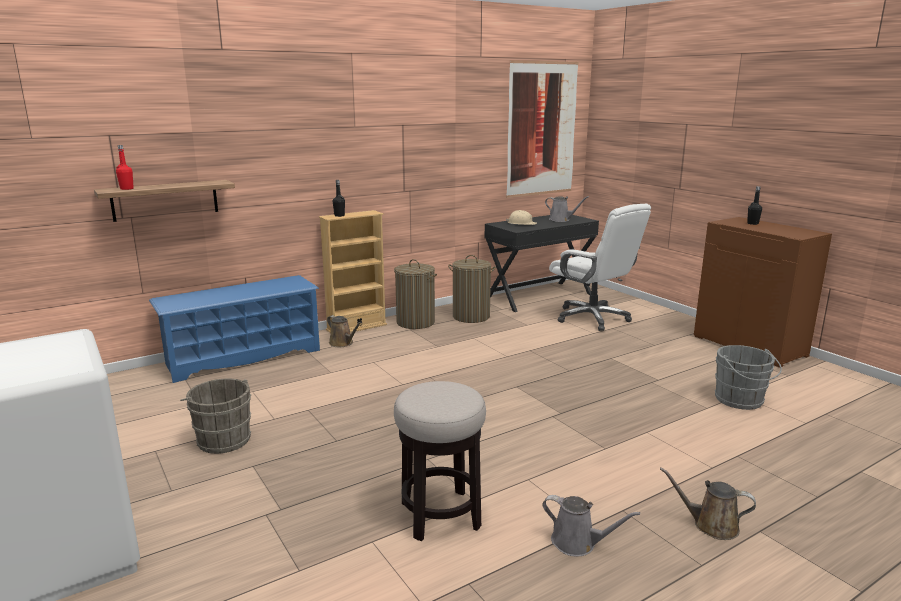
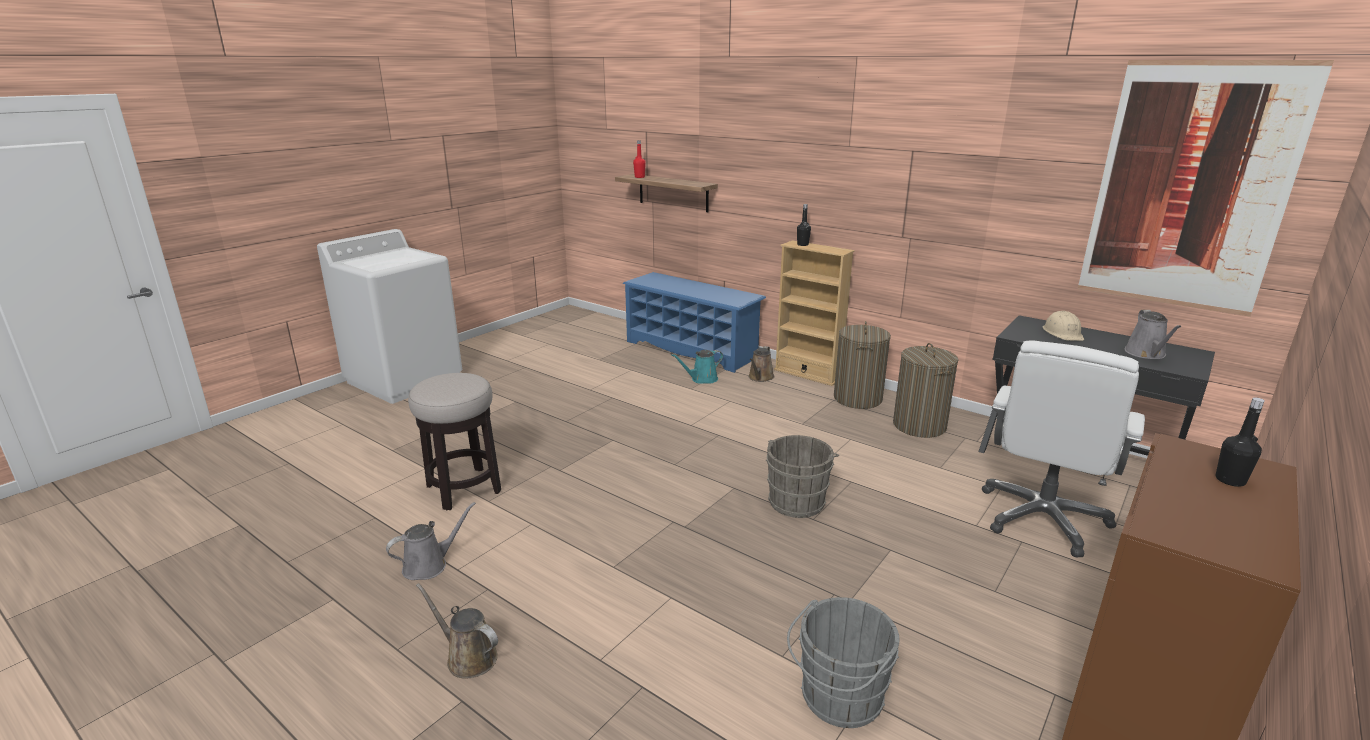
camera: 70 degrees right, 5 degrees up
(222, 439) = (550, 381): grey bucket -> grey bucket (798, 500)
(317, 364) = (702, 379): none -> turquoise watering can
(578, 543) = (429, 565): grey watering can -> grey watering can turned 135 degrees counterclockwise
(711, 525) = (468, 657): brown watering can -> brown watering can turned 60 degrees counterclockwise

